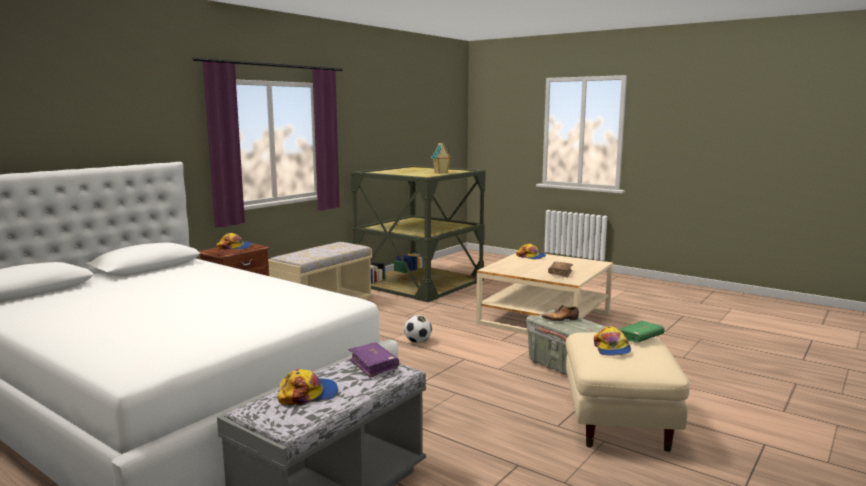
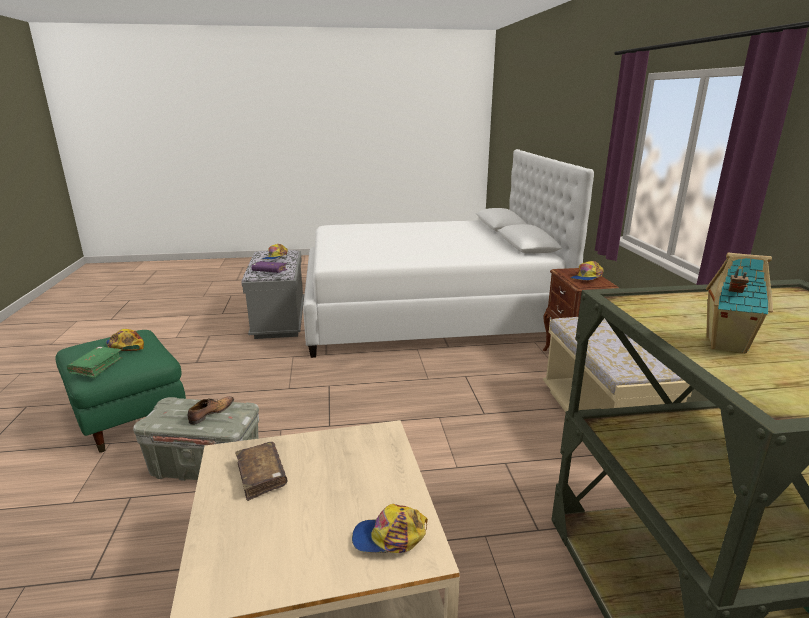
camera: 135 degrees right, 10 degrees up
(418, 342) = (408, 425): football -> none
(619, 425) = (128, 417): beige ottoman -> green ottoman

